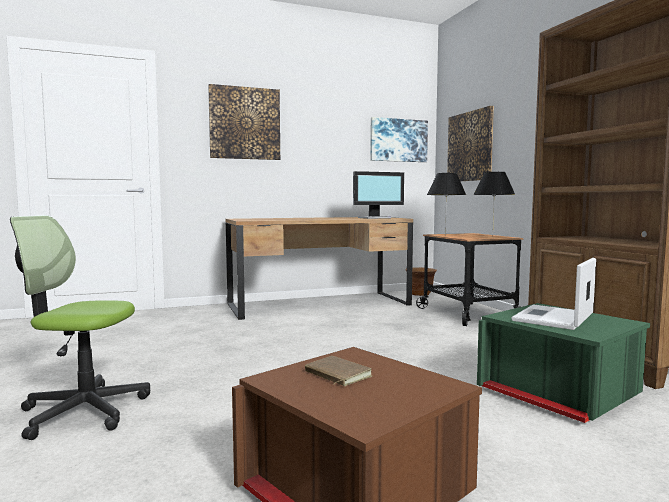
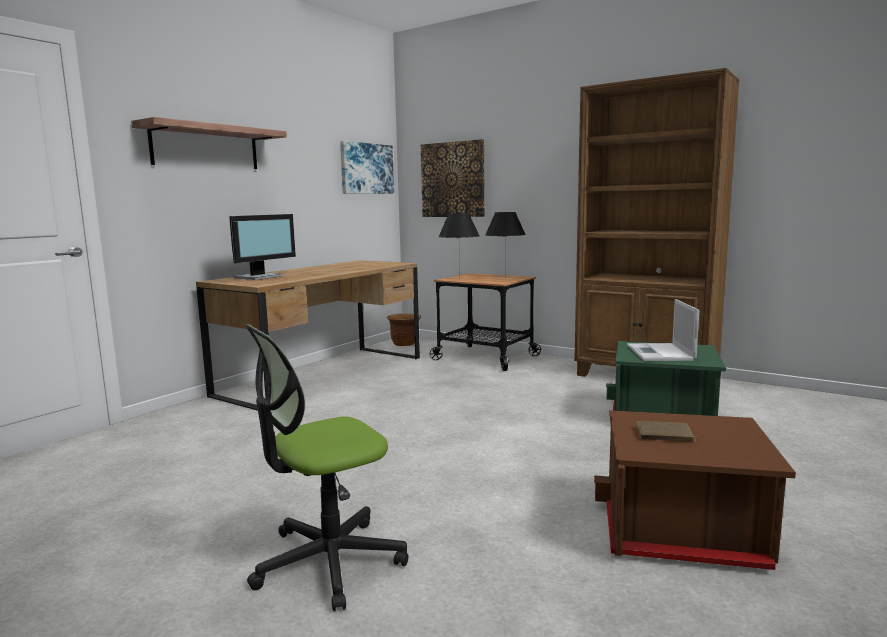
camera: 35 degrees left, 5 degrees up
(244, 123) = (206, 147): picture -> shelf
(375, 218) = (374, 265): monitor -> monitor (260, 277)

